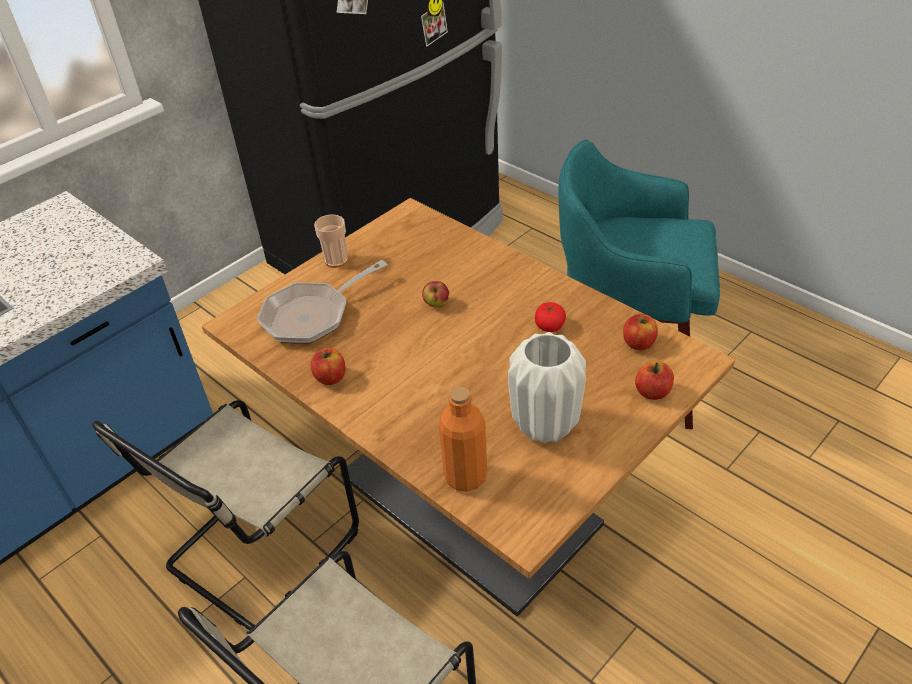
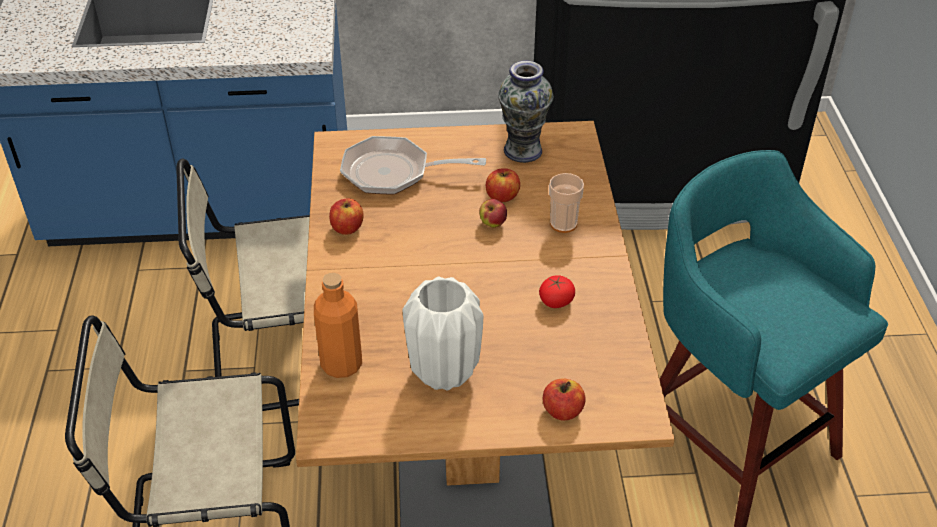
camera: 40 degrees right, 0 degrees up
(336, 260) = (466, 139): cup -> cup (563, 224)
(388, 244) = (522, 150): none -> vase
(638, 343) = (608, 366): apple -> apple (502, 196)

